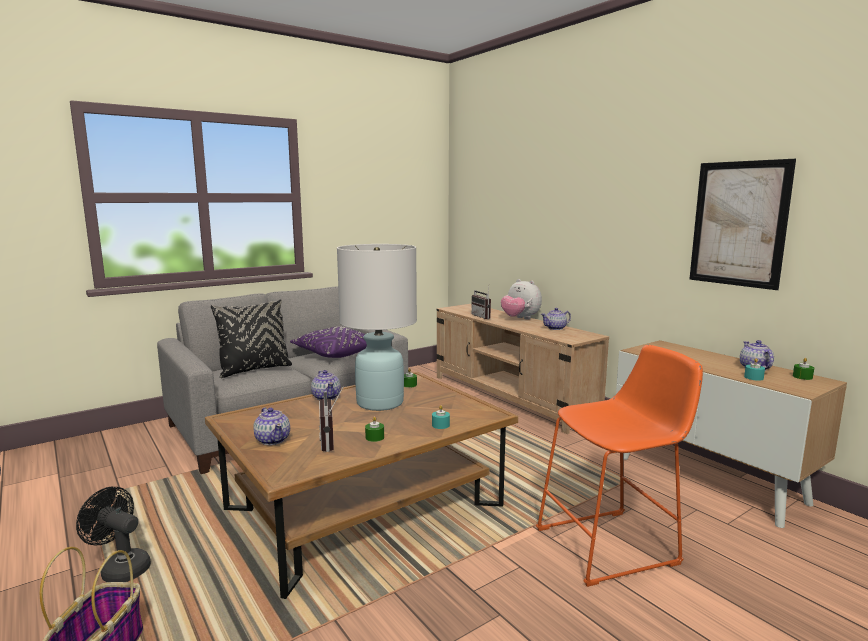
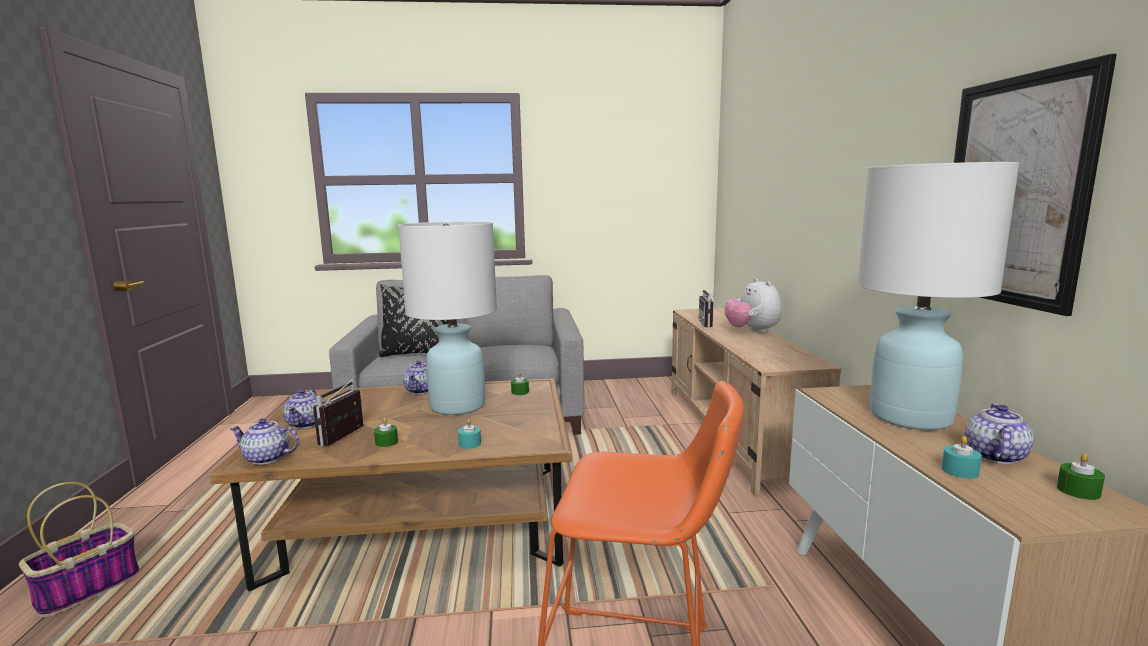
camera: 30 degrees right, 0 degrees up
(120, 568) = (193, 515): black fan -> none
(334, 353) = (512, 347): purple pillow -> none
(555, 328) = (778, 348): teapot -> teapot (267, 458)
(695, 356) = (910, 417): none -> white table lamp

